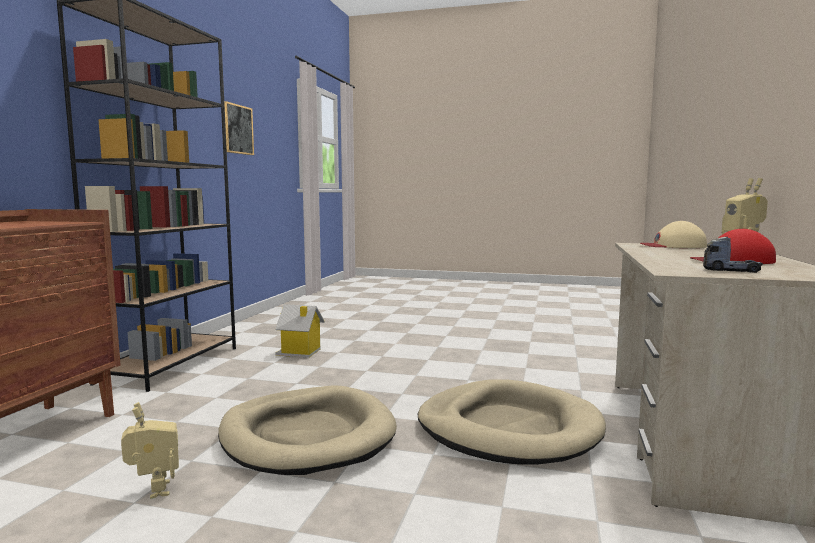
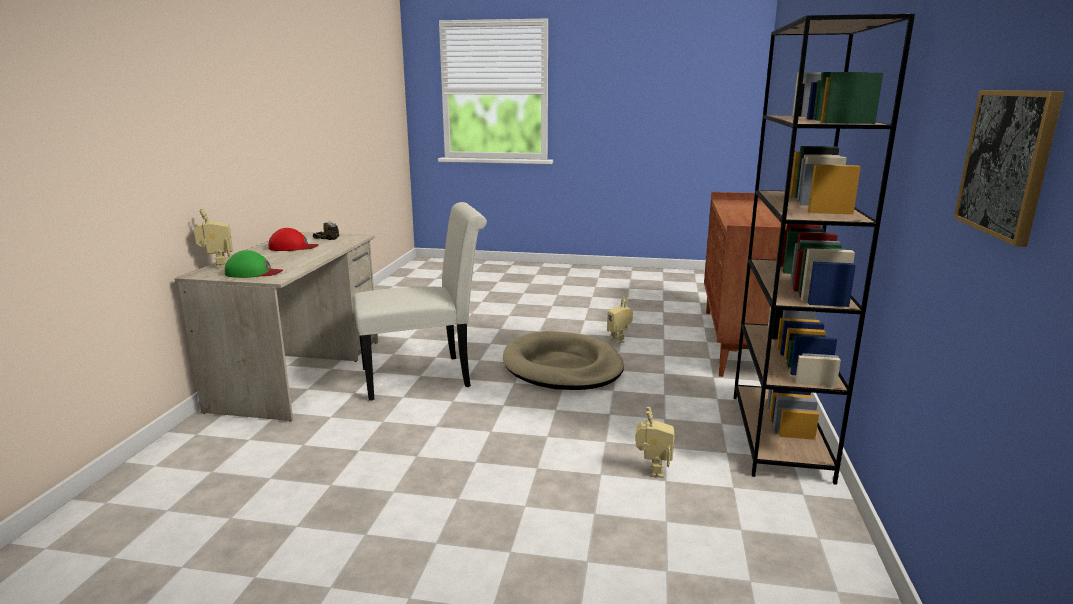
camera: 175 degrees right, 10 degrees up
(300, 352) = (652, 471): toy house -> toy robot
(508, 429) = (424, 376): beige dog bed -> white chair
(674, 246) = (253, 273): beige cap -> green cap

